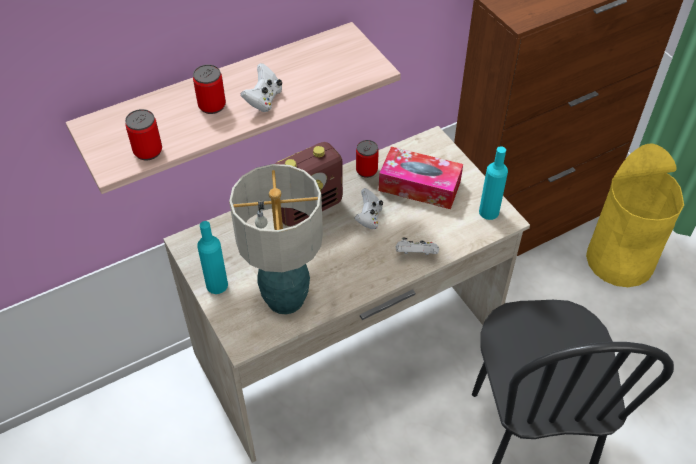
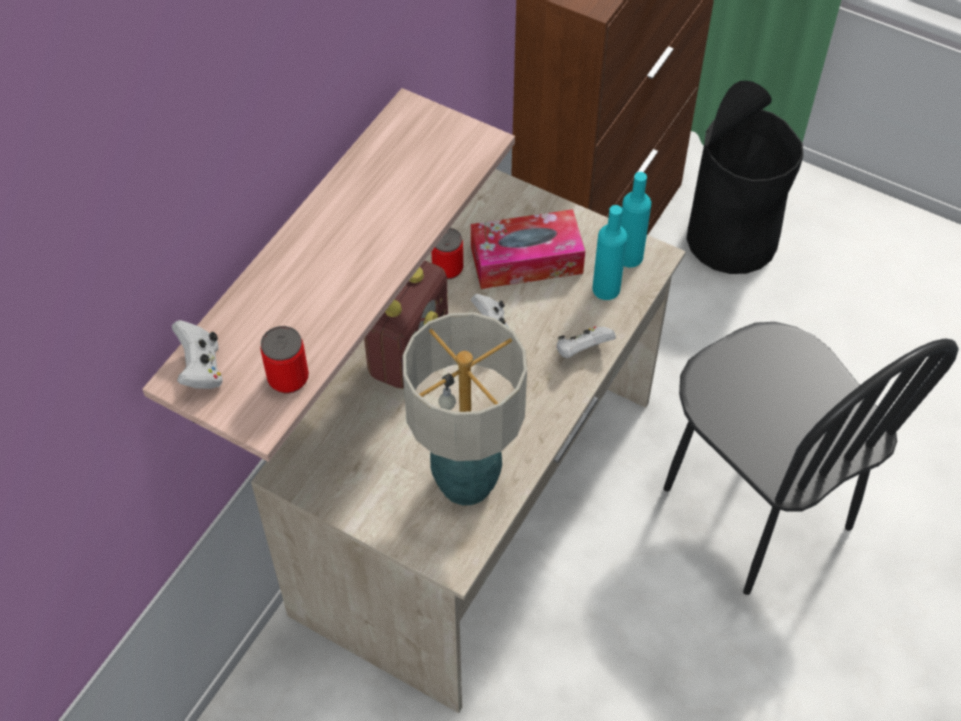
camera: 30 degrees left, 5 degrees up
(212, 105) = (318, 280): can -> none
(217, 285) = (368, 507): turquoise bottle -> turquoise bottle (606, 289)
(264, 100) = (378, 244): white game controller -> white game controller (201, 369)
(620, 260) = (732, 238): yellow trash can -> black trash can

